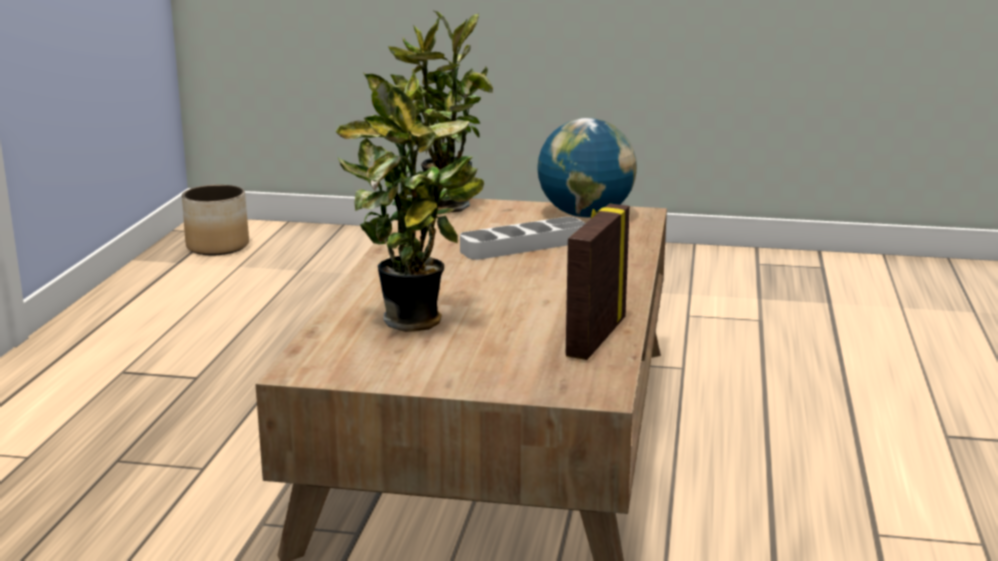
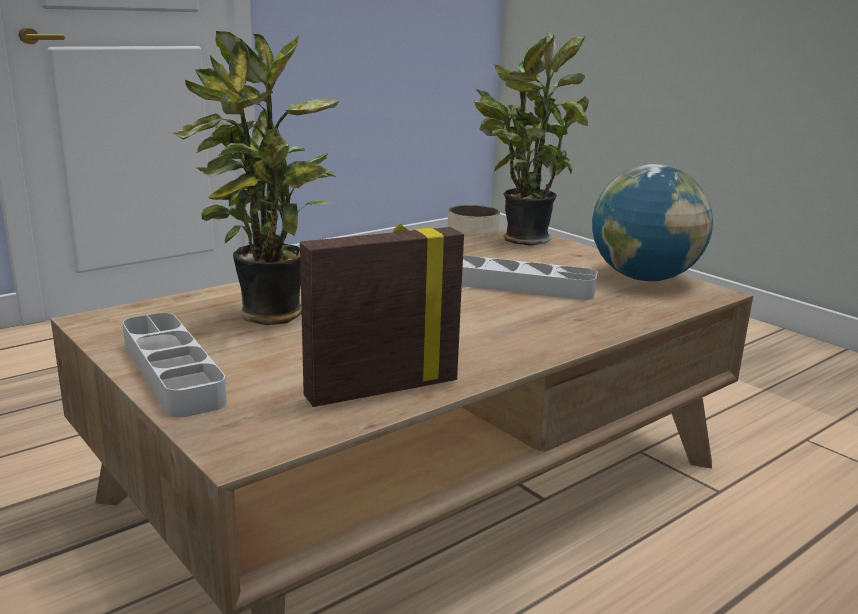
camera: 40 degrees right, 0 degrees up
(451, 377) = (172, 371): none -> grey tray

